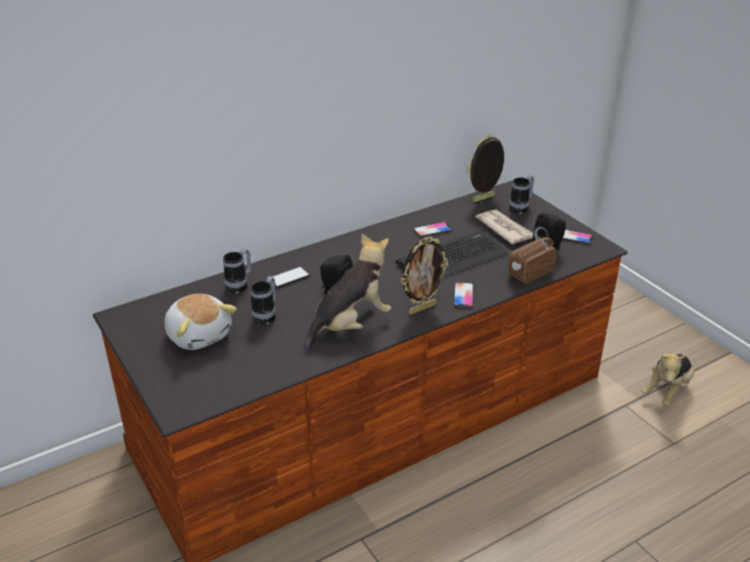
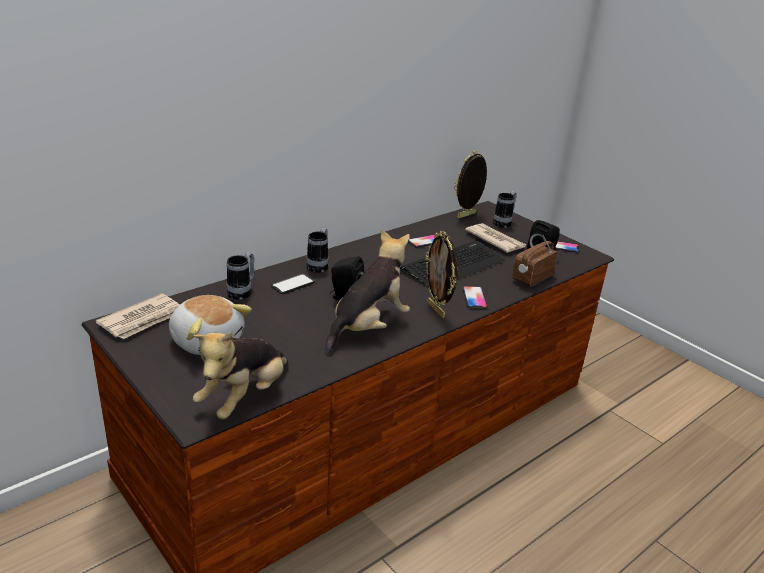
camera: 10 degrees left, 5 degrees down
(146, 312) = (143, 319): none -> newspaper
(266, 316) = (277, 320): mug -> mug (319, 266)
(422, 308) = (437, 310): picture frame -> picture frame turned 105 degrees clockwise
(667, 391) = (643, 395): plush toy -> plush toy (244, 398)

